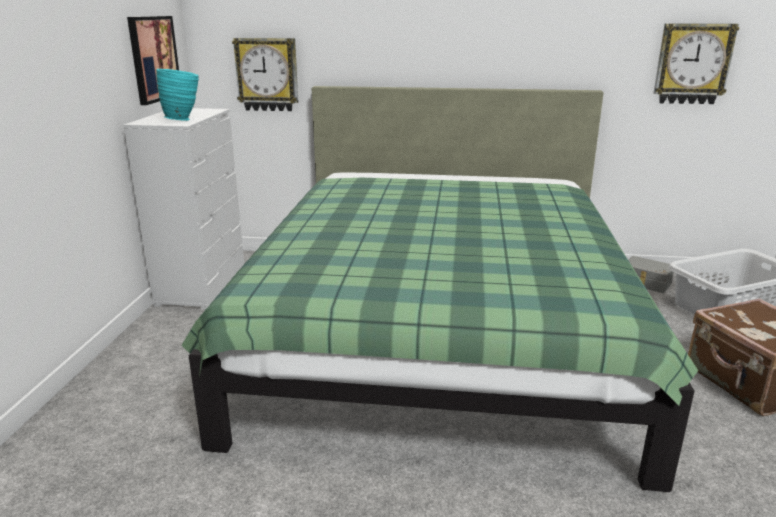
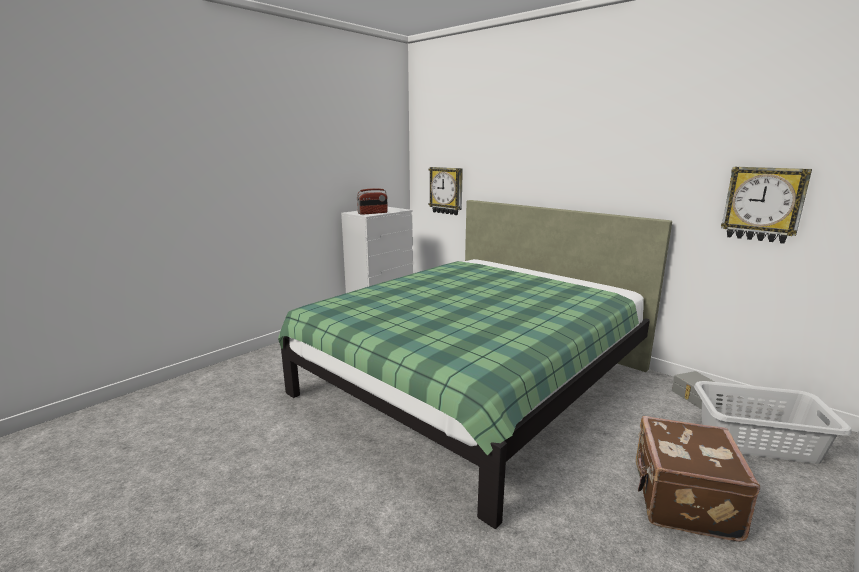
camera: 35 degrees right, 5 degrees down
(154, 59) = (376, 177): picture -> none
(183, 119) = (373, 213): turquoise vase -> radio

